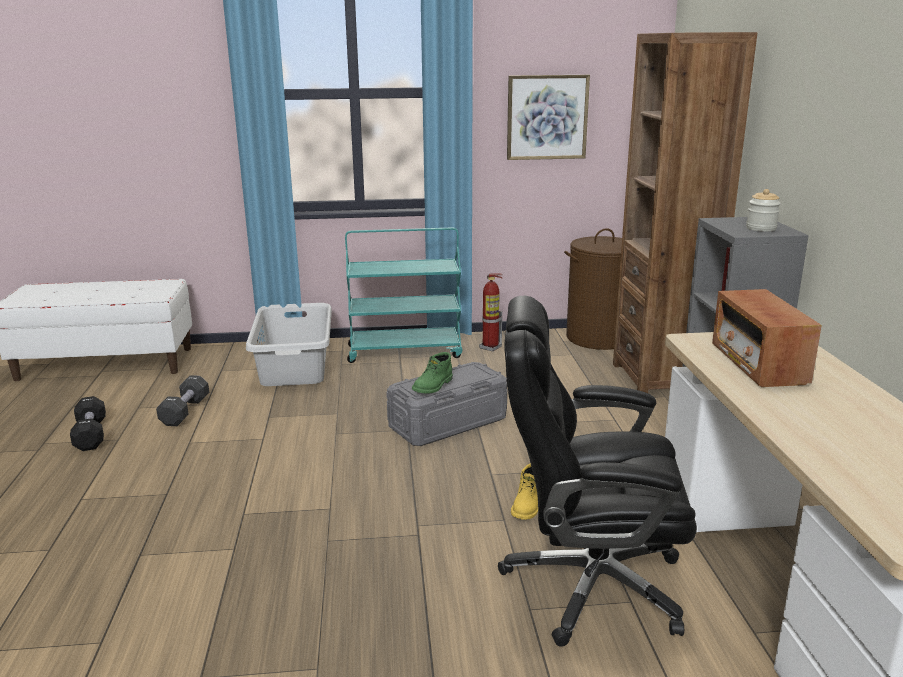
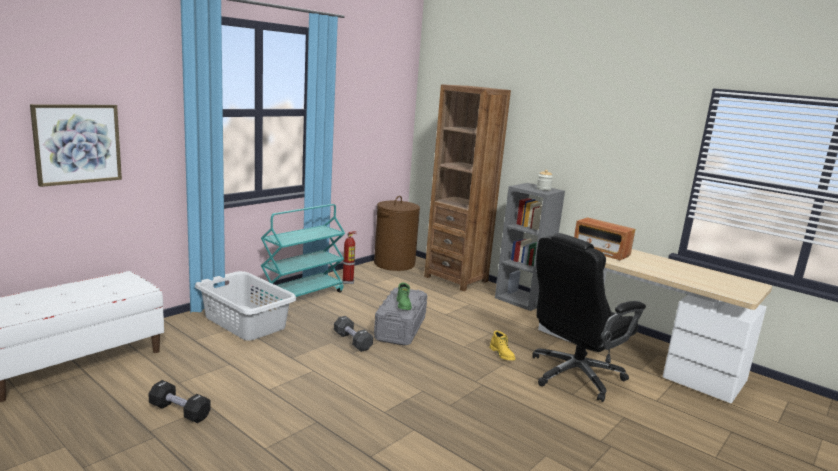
camera: 45 degrees left, 5 degrees down
(185, 411) = (224, 373): black dumbbell -> black dumbbell (352, 341)
(547, 117) = (362, 128): picture -> picture (77, 144)

